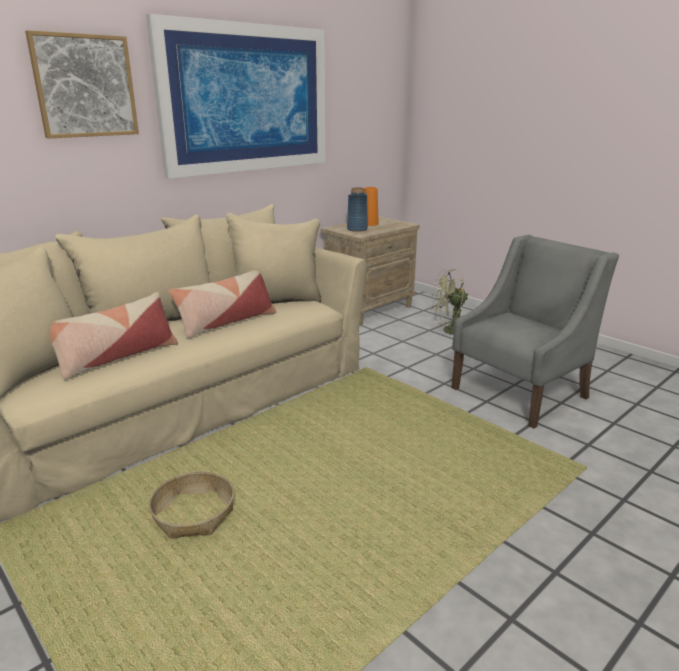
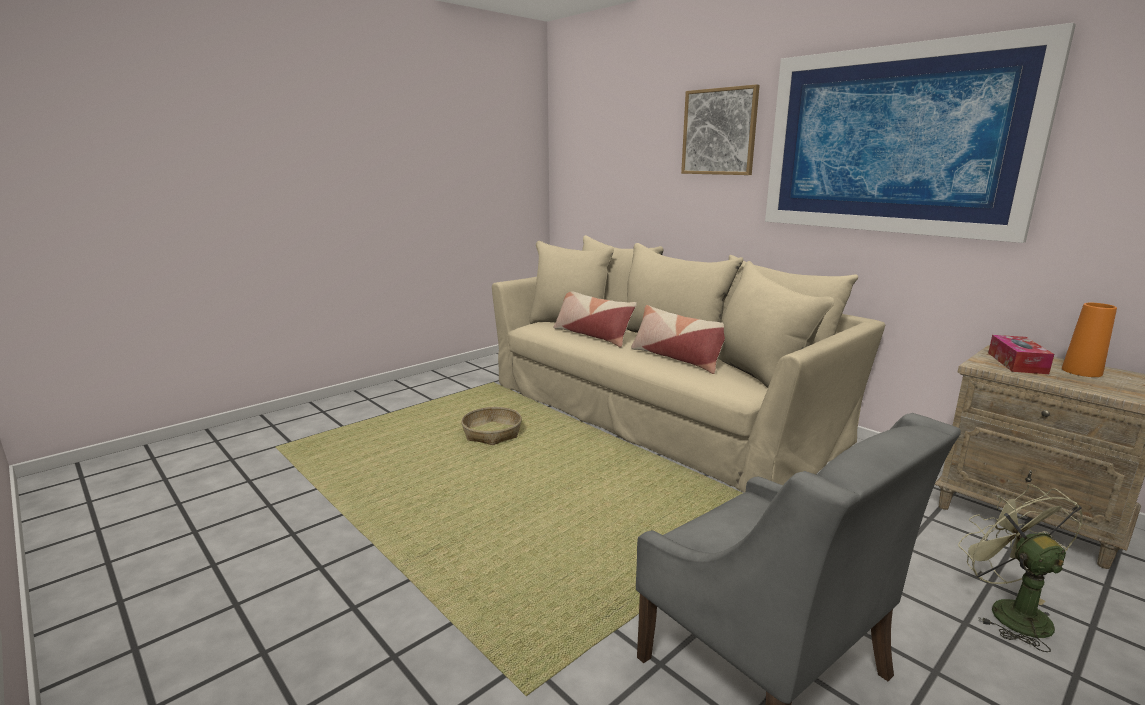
camera: 90 degrees right, 5 degrees down
(357, 229) = (1017, 363): blue vase -> tissue box

